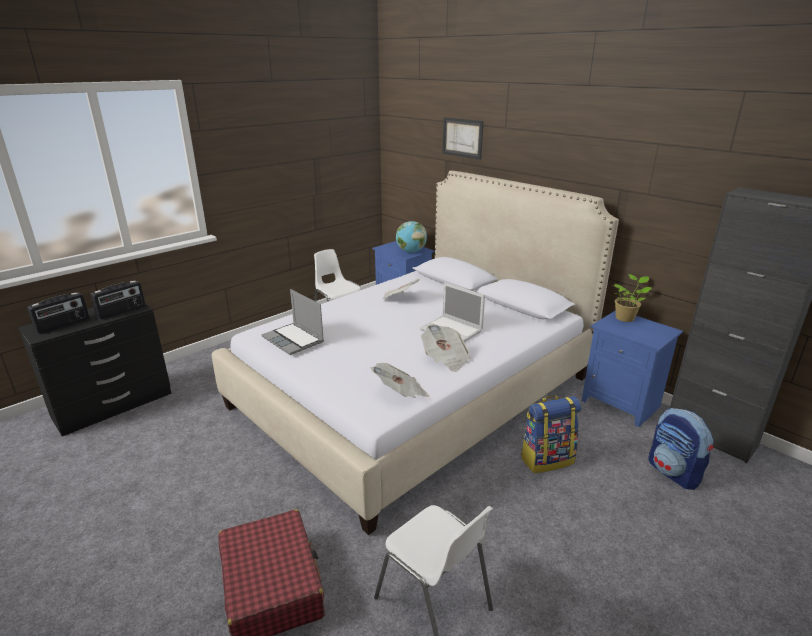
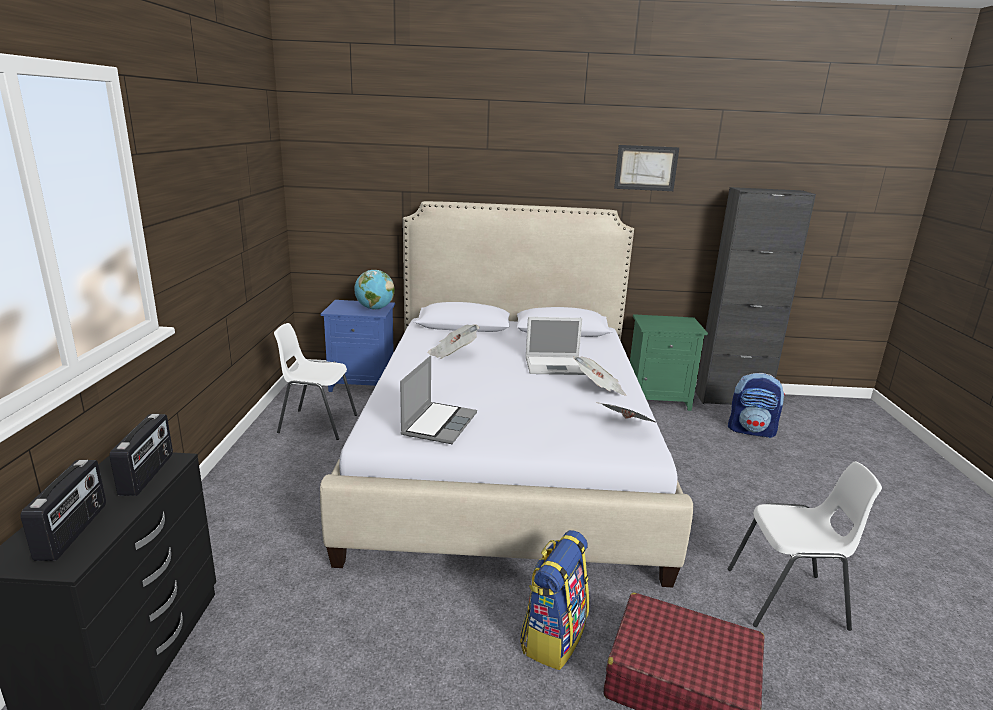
camera: 45 degrees left, 5 degrees down
(294, 340) = (439, 424): laptop -> laptop turned 75 degrees counterclockwise
(462, 138) = (428, 163): picture -> picture (646, 168)
(546, 459) = (680, 459): backpack -> backpack (553, 637)
(622, 403) = (658, 399): blue nightstand -> green nightstand
(625, 318) = (650, 318): potted plant -> none

